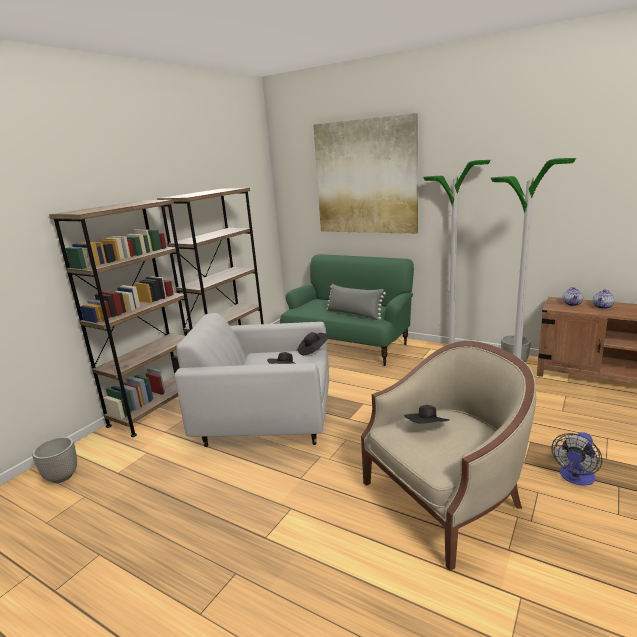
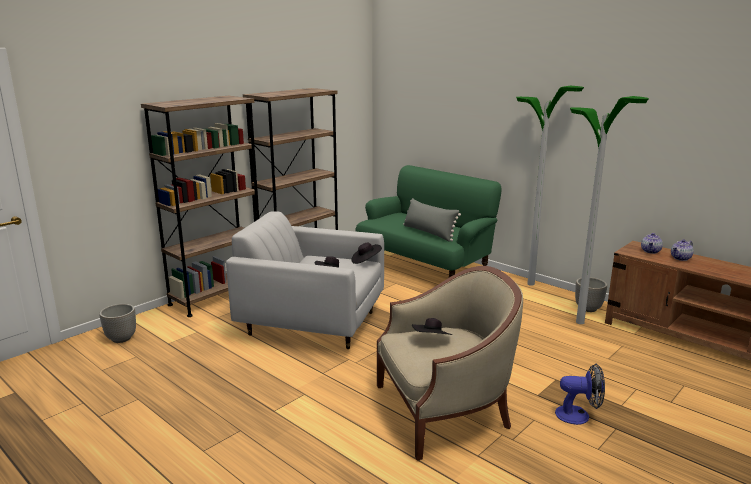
camera: 10 degrees right, 0 degrees up
(366, 177) = (463, 90): picture -> none
(575, 478) = (578, 415): fan -> fan turned 135 degrees counterclockwise

